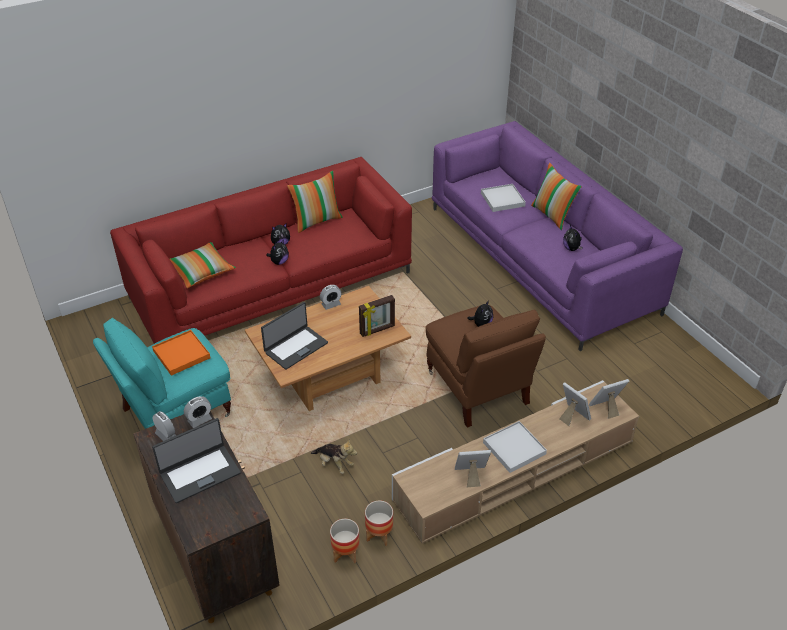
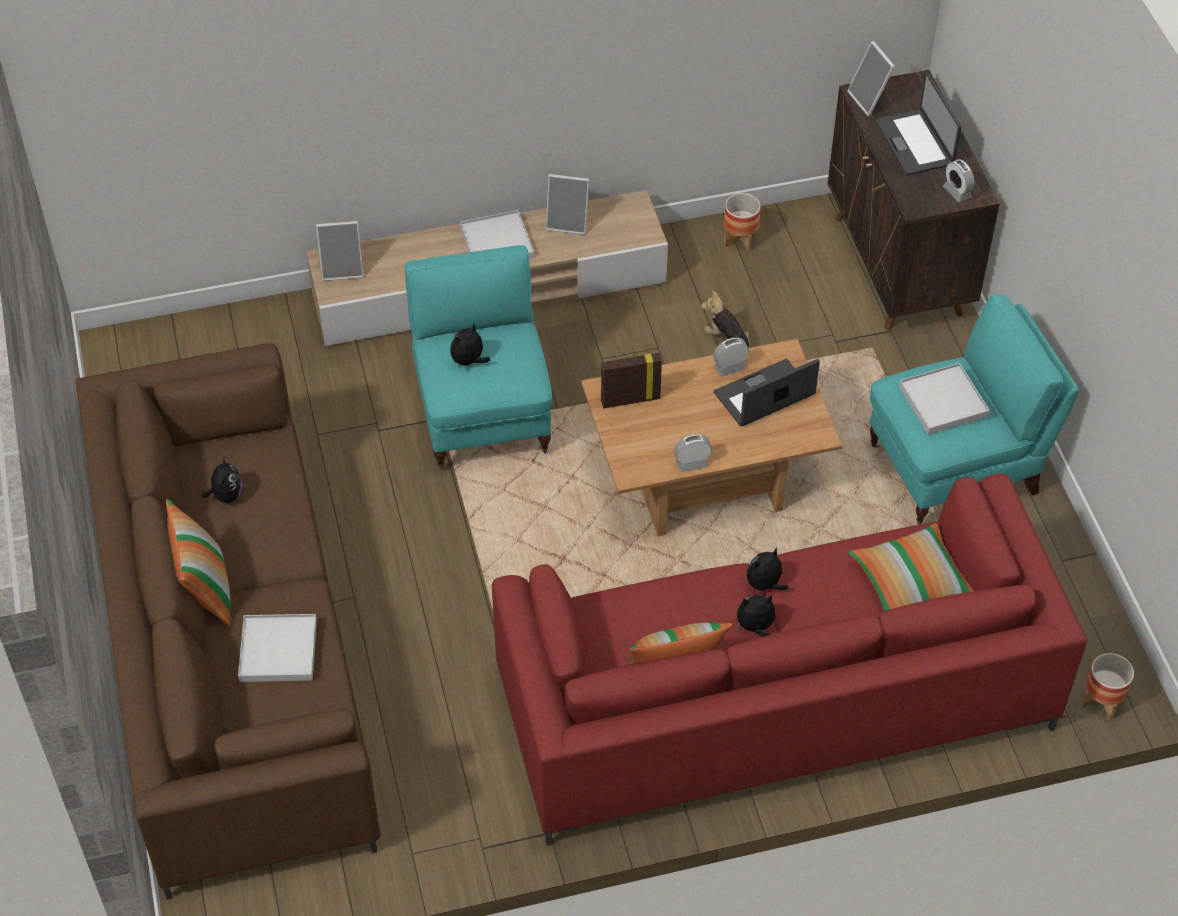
camera: 165 degrees left, 10 degrees up
(181, 354) = (943, 402): orange tray -> white tray
(199, 420) = (915, 203): alarm clock -> alarm clock (730, 367)
(199, 473) = (915, 142): laptop -> laptop turned 90 degrees counterclockwise
(379, 535) = (693, 251): planter -> planter (1101, 702)
(477, 388) = (483, 413): brown armchair -> turquoise armchair
(539, 259) = (233, 652): purple sofa -> brown sofa
(572, 416) = (395, 267): picture frame -> picture frame (870, 100)

